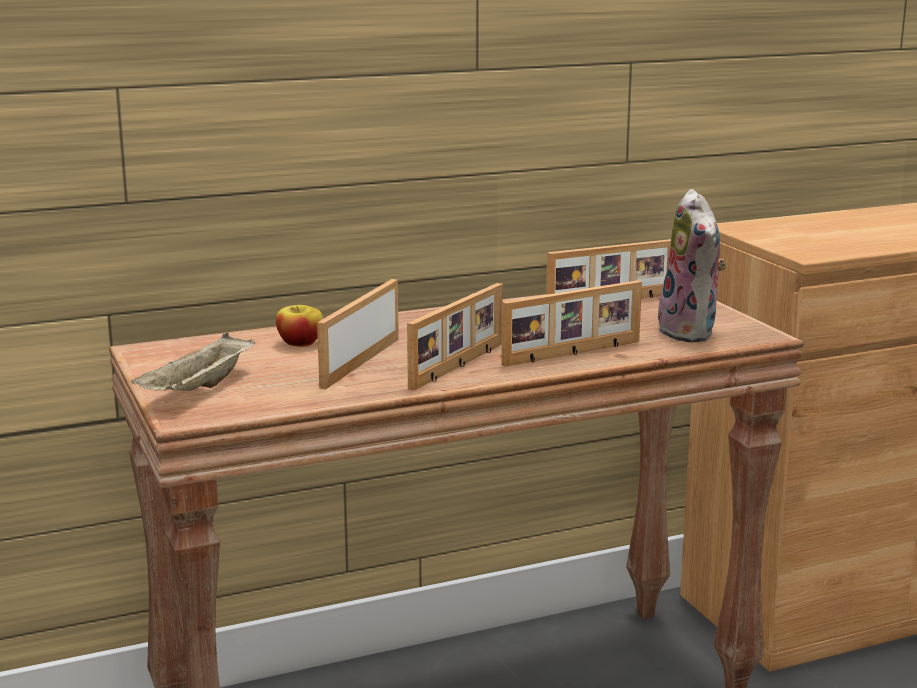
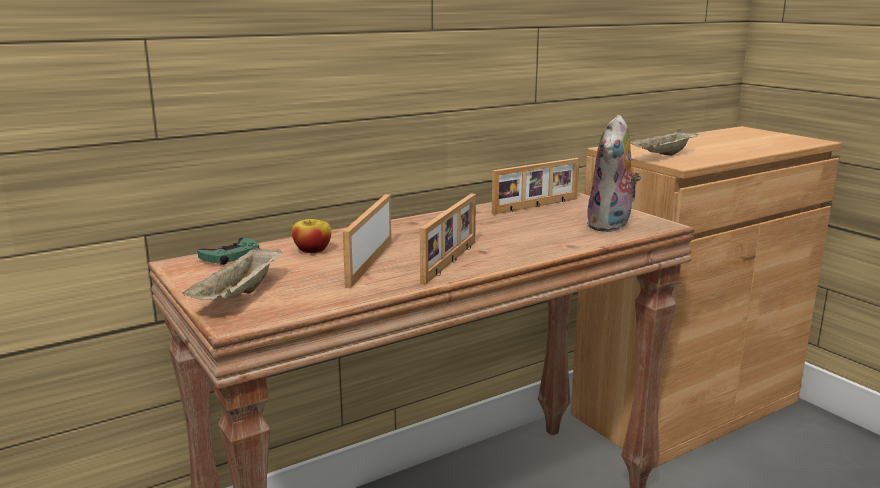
camera: 10 degrees left, 0 degrees up
(204, 345) = (231, 256): none -> green game controller
(573, 354) = (534, 246): picture frame -> none
(692, 333) = (611, 226): plush toy -> plush toy turned 45 degrees clockwise
(796, 241) = (663, 156): none -> beige tray

